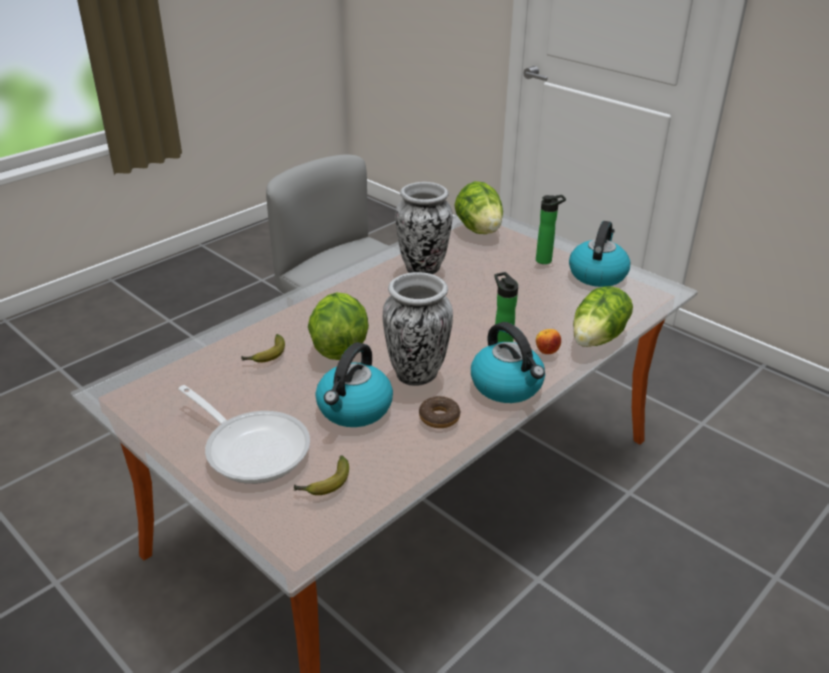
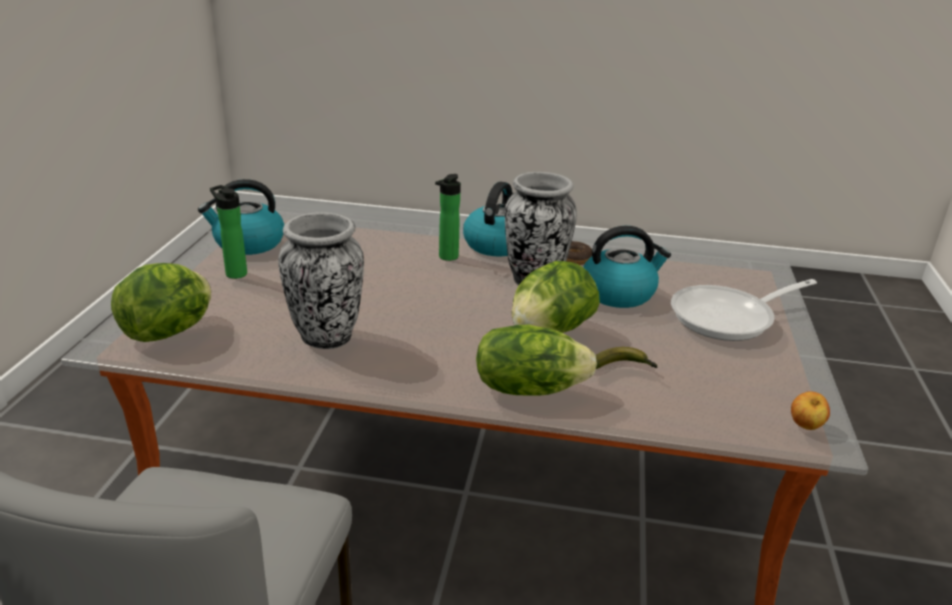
camera: 125 degrees left, 5 degrees down
(252, 448) = (729, 318): frying pan -> frying pan turned 120 degrees counterclockwise
(324, 484) = (705, 277): banana -> none
(546, 352) = (426, 240): apple -> apple (805, 427)
(599, 338) = (377, 225): lettuce -> lettuce (529, 388)

